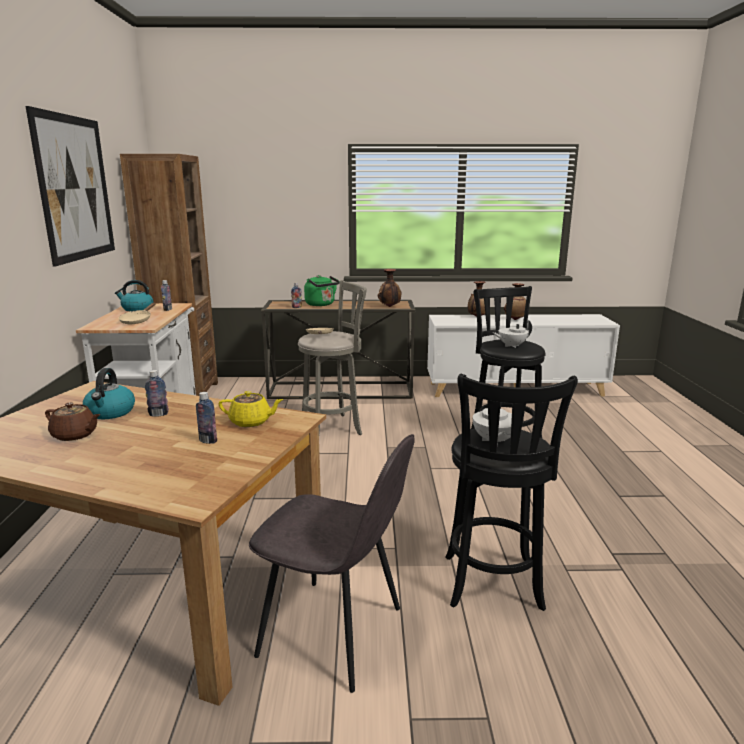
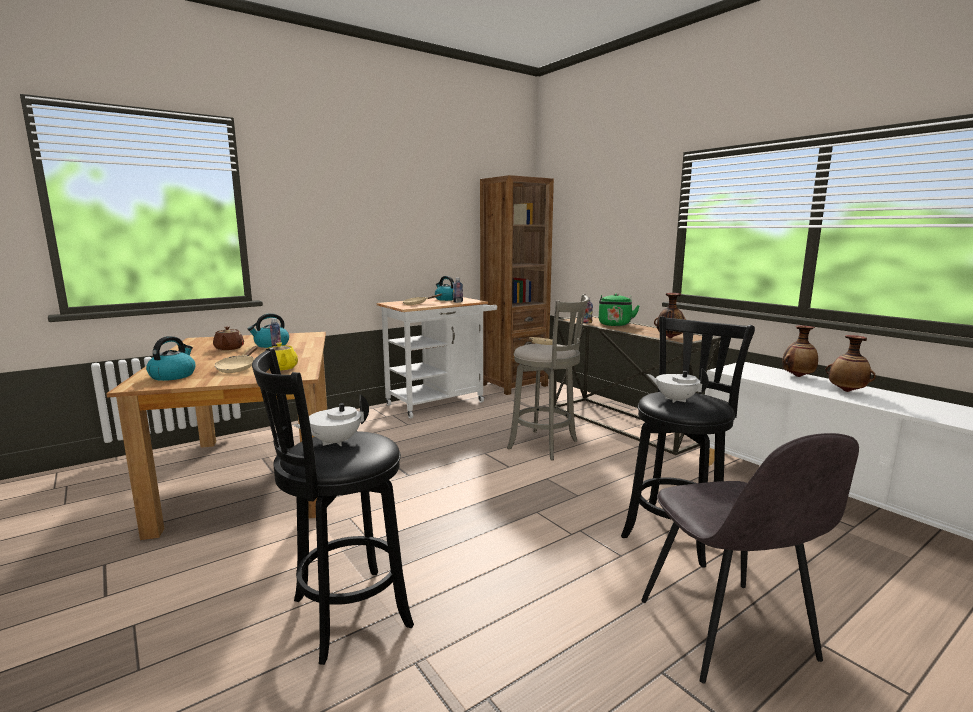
camera: 55 degrees right, 5 degrees down
(75, 188) = (409, 203): picture -> none
(178, 477) = (173, 375): none -> kettle
(208, 441) = (237, 368): bottle -> beige frying pan
(335, 633) = (231, 554): grey chair -> grey chair (728, 632)

